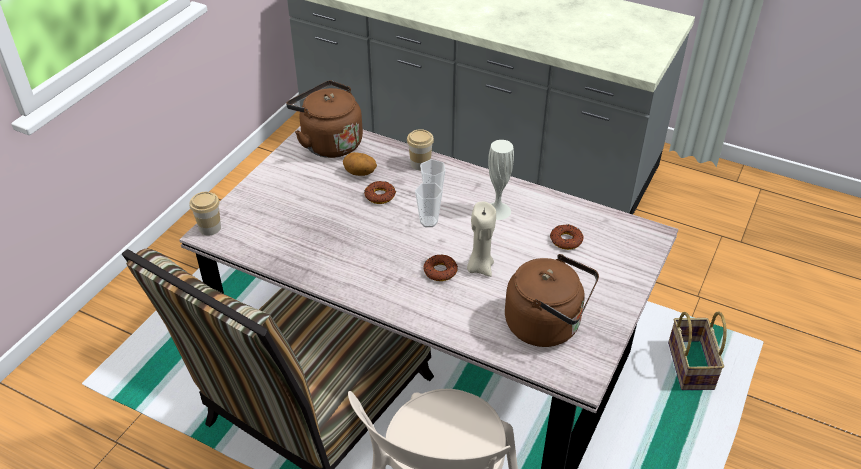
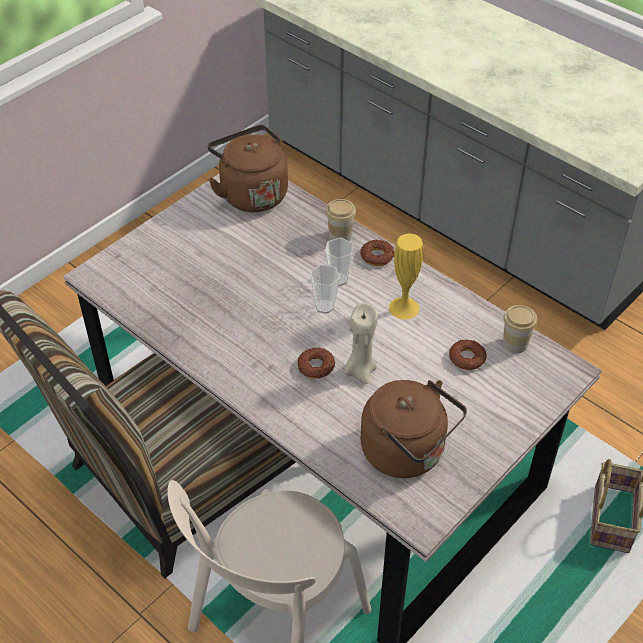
camera: 15 degrees right, 5 degrees up
(210, 228) = (97, 269): cup -> cup (515, 344)
(360, 174) = (271, 236): potato -> none
(380, 195) = (283, 266): donut -> donut (377, 256)
(497, 211) = (404, 308): white vase -> yellow vase

